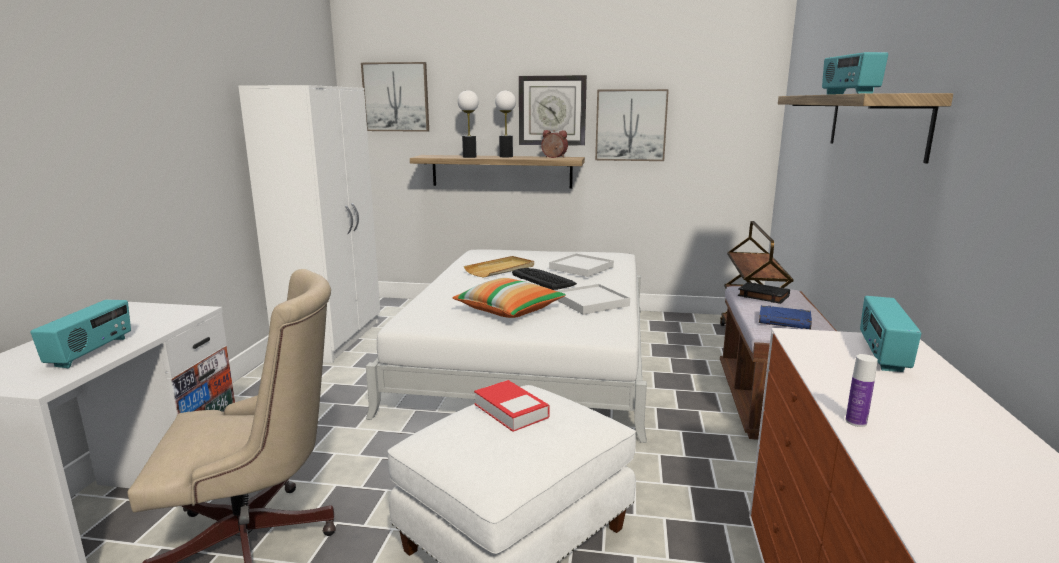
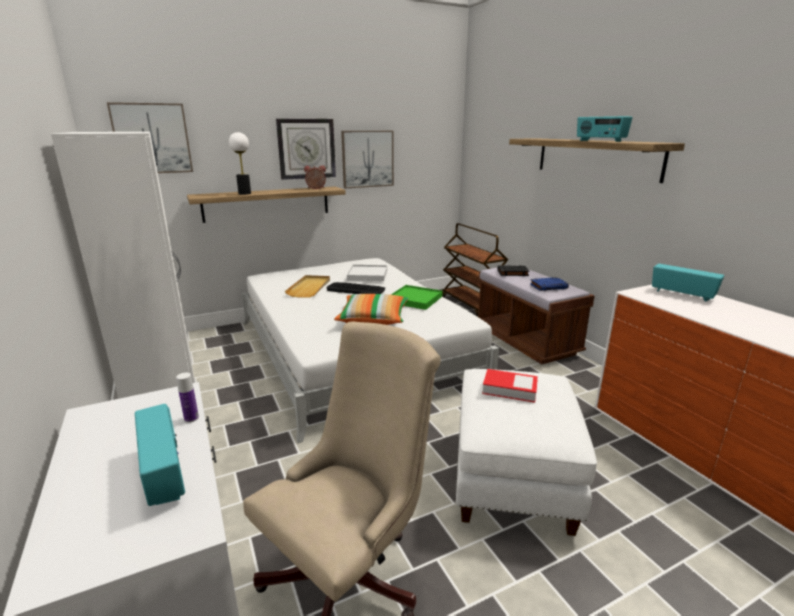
camera: 35 degrees left, 5 degrees up
(506, 156) = (274, 190): table lamp -> none
(591, 302) = (415, 299): white tray -> green tray
(856, 422) = (746, 332): bottle -> bottle (191, 418)
(881, 354) = (682, 294): radio -> radio turned 150 degrees clockwise

